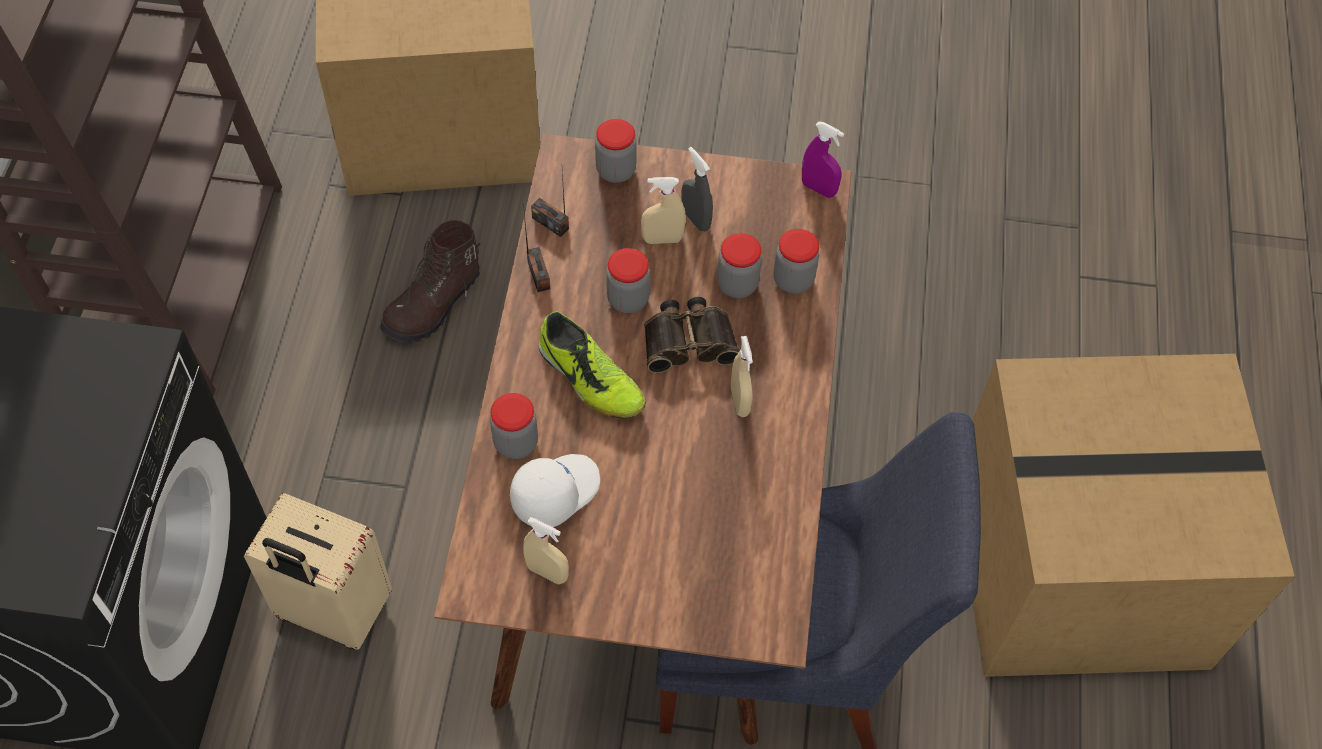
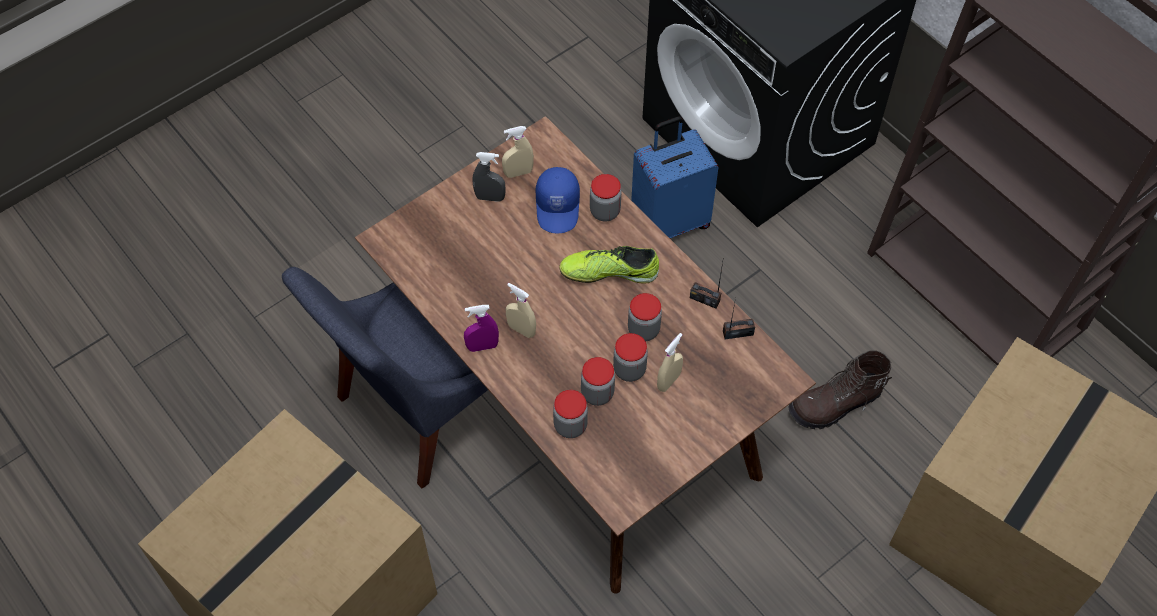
camera: 135 degrees right, 0 degrees up
(332, 611) = (670, 221): beige suitcase -> blue suitcase
(434, 305) = (835, 405): brown boot -> brown boot turned 105 degrees counterclockwise
(554, 492) = (558, 207): white cap -> blue cap
(616, 170) = (746, 398): jar -> jar (629, 370)
(689, 340) = (585, 337): binoculars -> none
(695, 219) = (666, 411): grey spray bottle -> grey spray bottle (490, 197)
(818, 188) = (622, 501): purple spray bottle -> purple spray bottle (482, 346)

